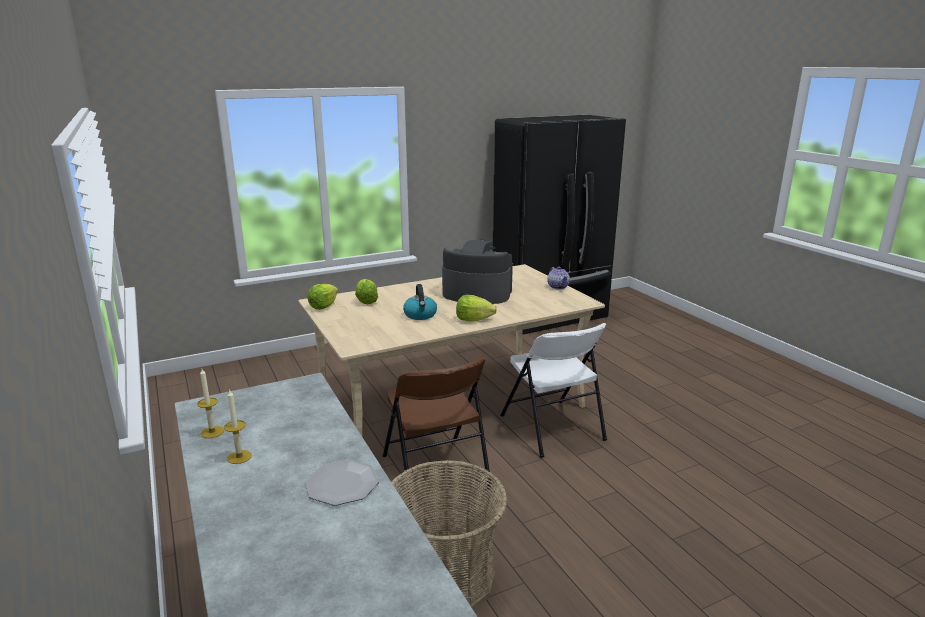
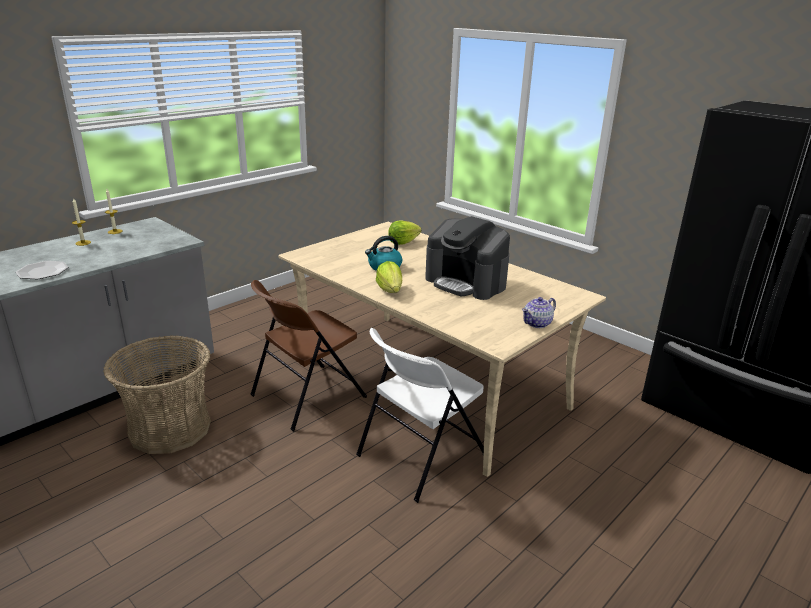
camera: 70 degrees right, 5 degrees up
(323, 306) = (378, 231): lettuce -> none
(476, 294) = (466, 282): coffee machine -> coffee machine turned 135 degrees clockwise

